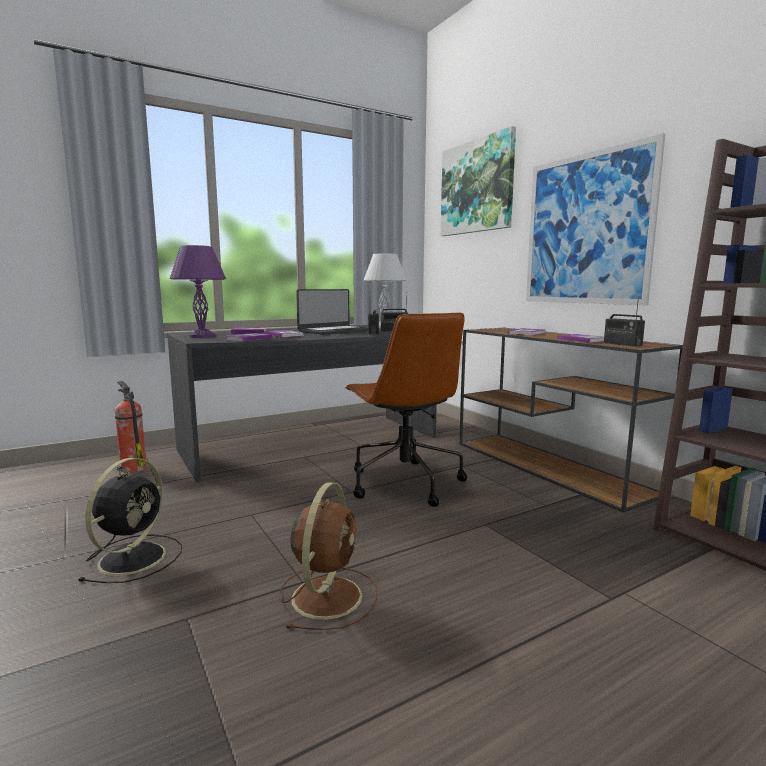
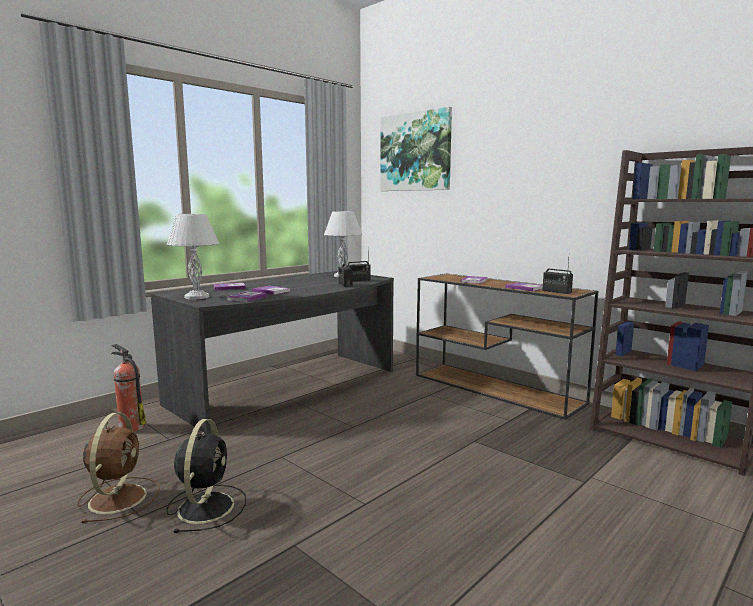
camera: 15 degrees left, 0 degrees up
(202, 336) = (196, 297): purple table lamp -> white table lamp
(328, 595) = (391, 510): brown fan -> brown fan (119, 497)
(335, 331) = (307, 283): laptop -> none
(404, 482) = (391, 414): brown office chair -> none
(586, 229) = (516, 198): picture -> none

